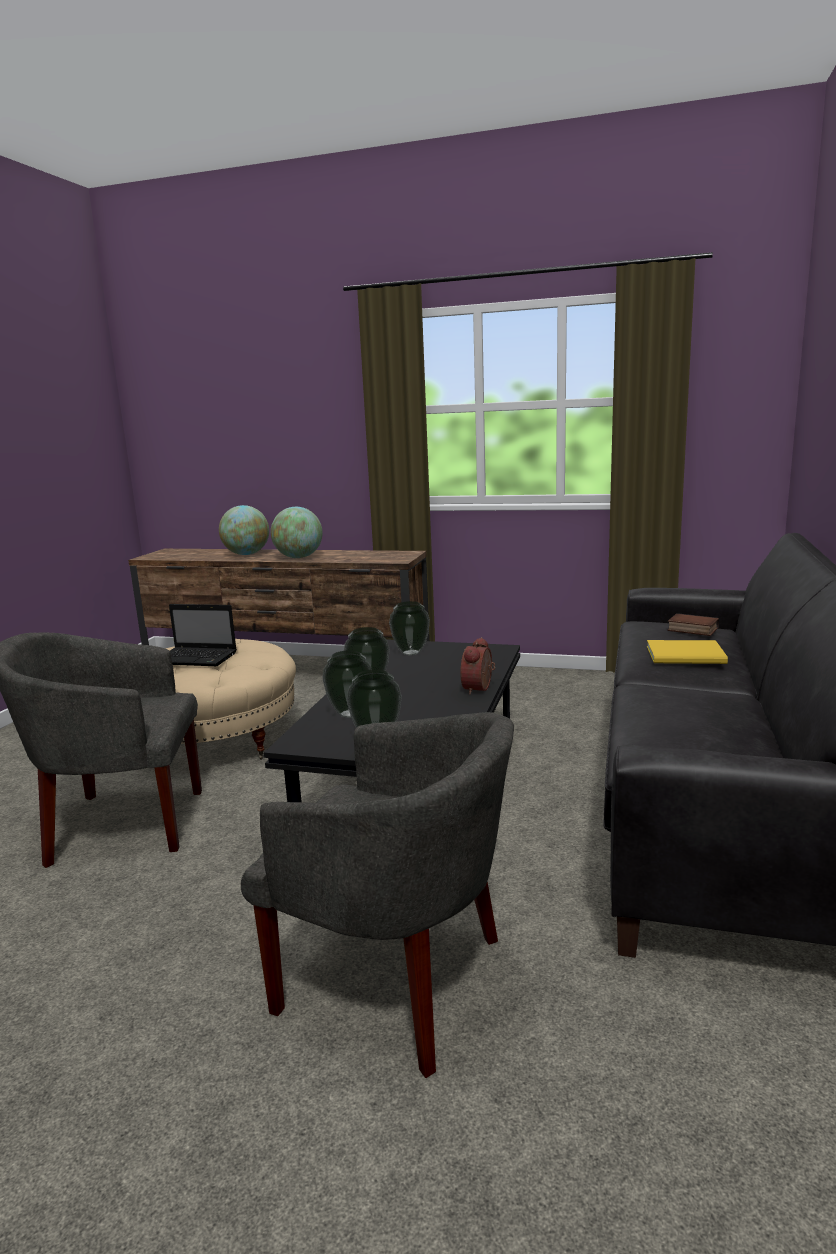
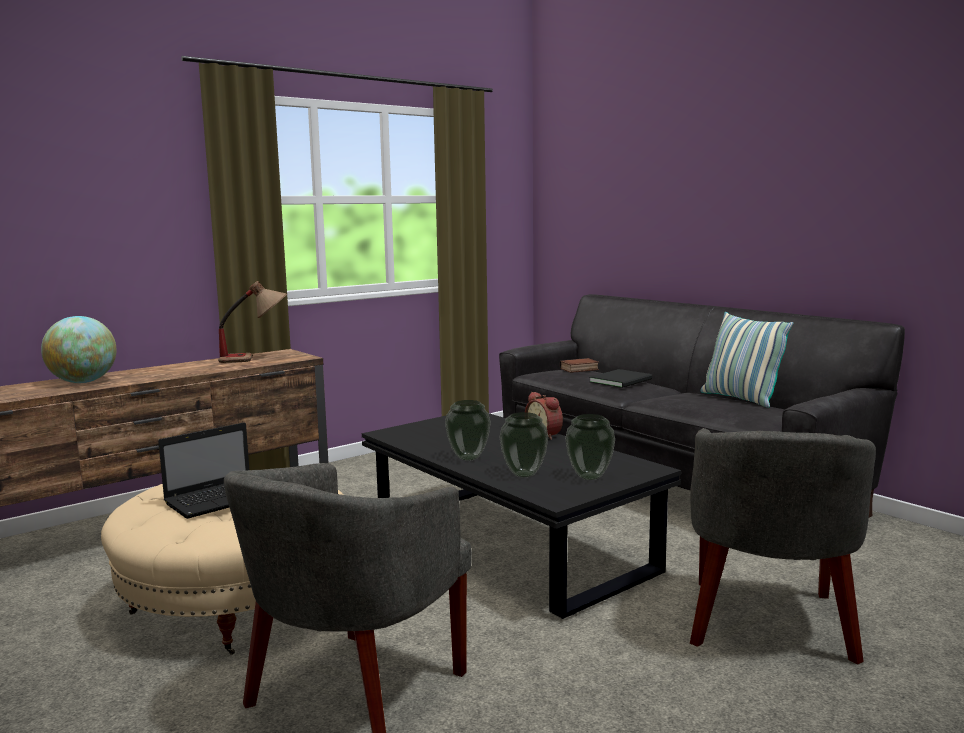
camera: 55 degrees left, 5 degrees down
(298, 557) = (175, 373): globe -> none
(373, 555) = (255, 358): none -> table lamp
(398, 981) = (768, 624): grey armchair -> grey armchair turned 135 degrees clockwise
(411, 653) = (420, 433): vase -> none
(688, 655) = (623, 380): yellow book -> black book
(748, 724) = (740, 399): none -> pillow

